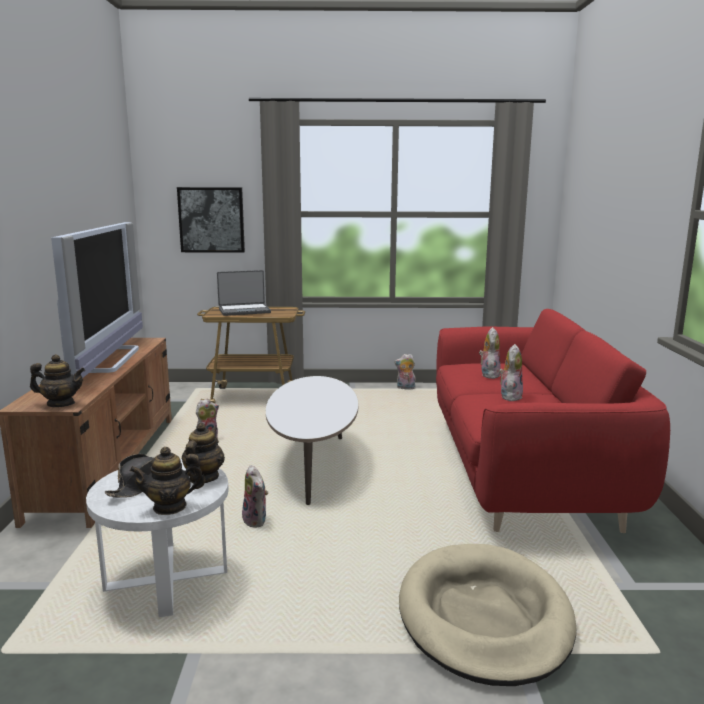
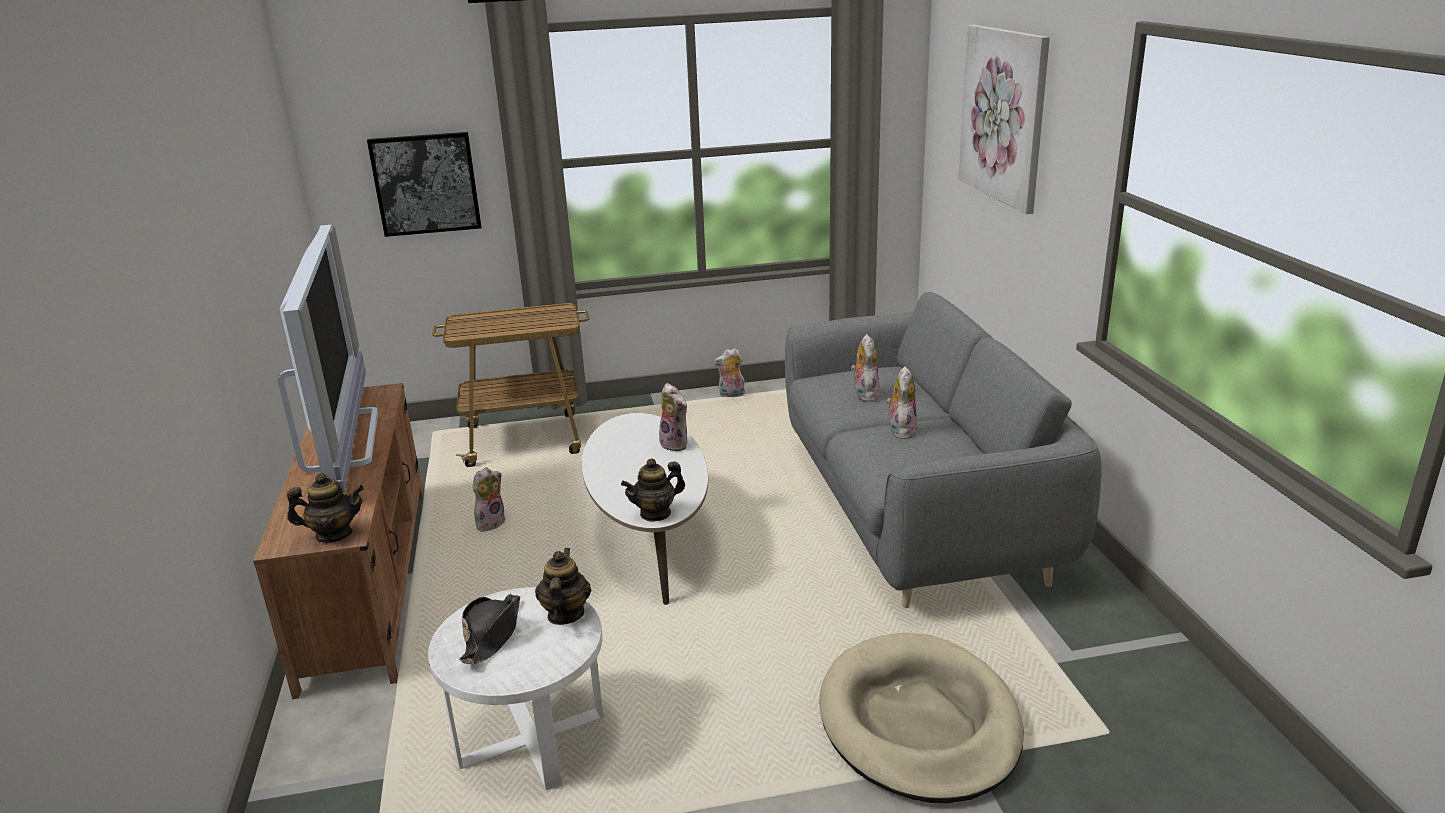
camera: 10 degrees left, 10 degrees up
(170, 507) = (546, 664): teapot -> teapot (655, 513)
(244, 311) = (500, 320): laptop -> none
(257, 521) = (610, 639): plush toy -> plush toy (676, 444)
(522, 469) = (916, 511): red sofa -> grey sofa
(612, 181) = (1003, 115): none -> picture

